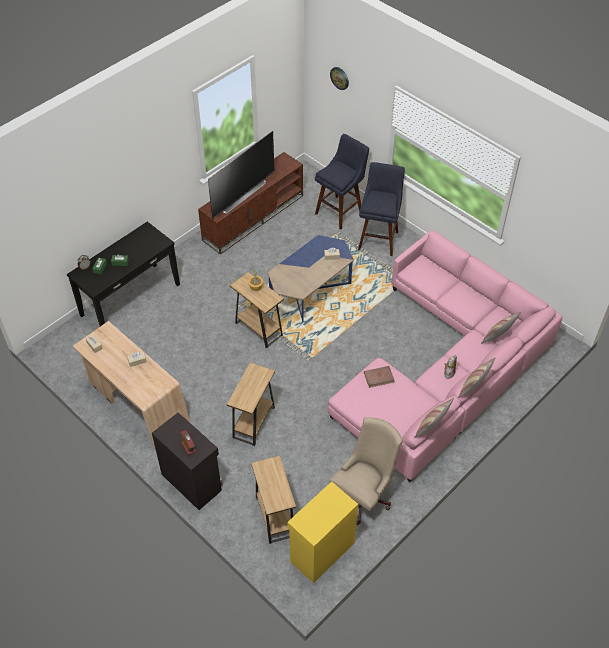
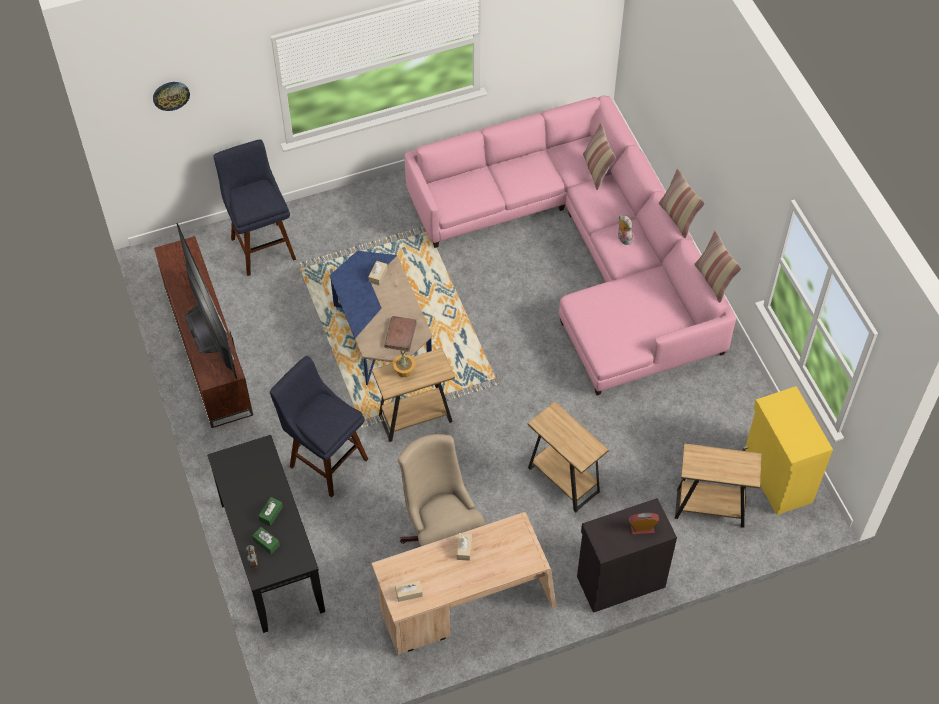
camera: 65 degrees left, 5 degrees up
(364, 494) = (720, 405): beige office chair -> beige office chair (441, 534)
(378, 238) = (338, 225): blue stool -> blue stool (325, 460)
(379, 377) = (595, 308): brown book -> brown book (400, 335)

